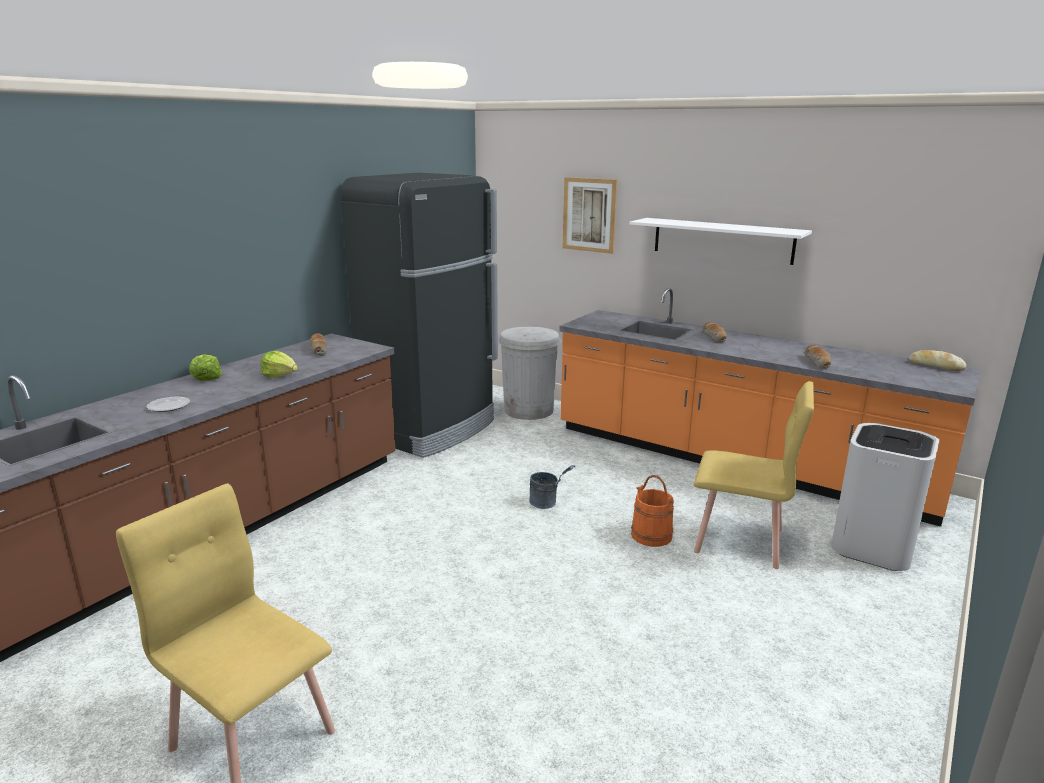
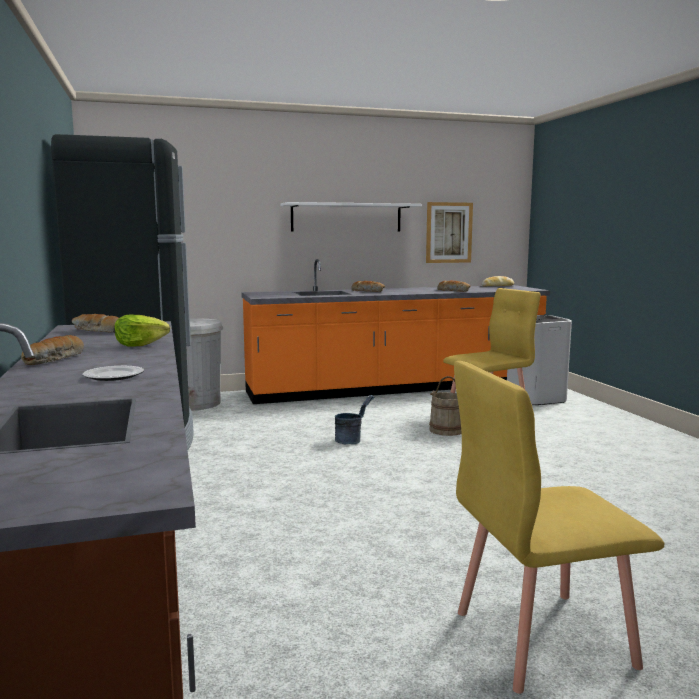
camera: 50 degrees left, 10 degrees down
(206, 378) = (55, 360): lettuce -> bread
(589, 215) = (223, 204): picture -> picture (449, 232)
(651, 535) = (446, 430): orange bucket -> beige bucket

